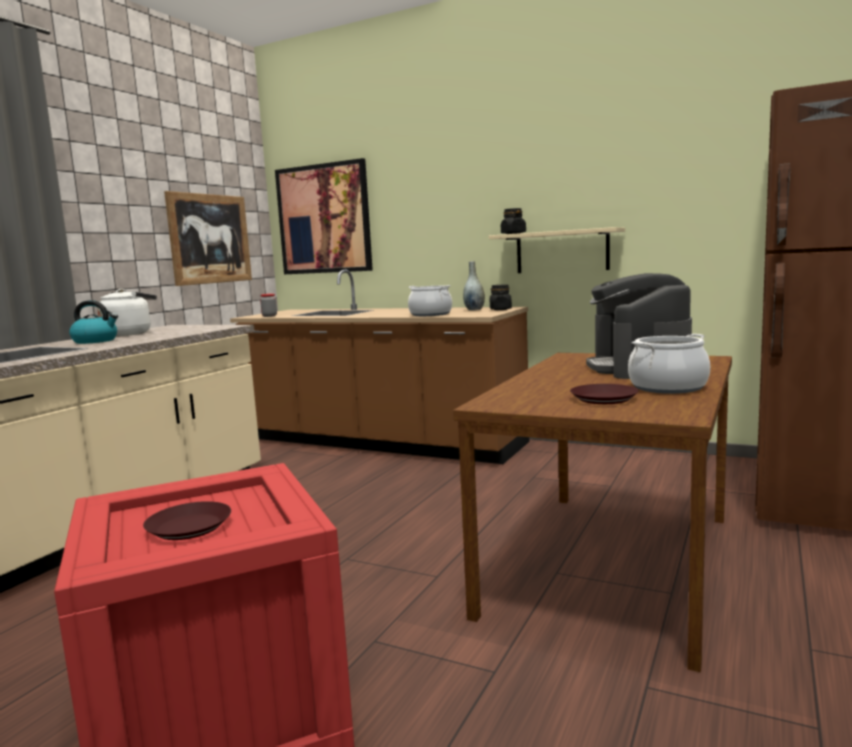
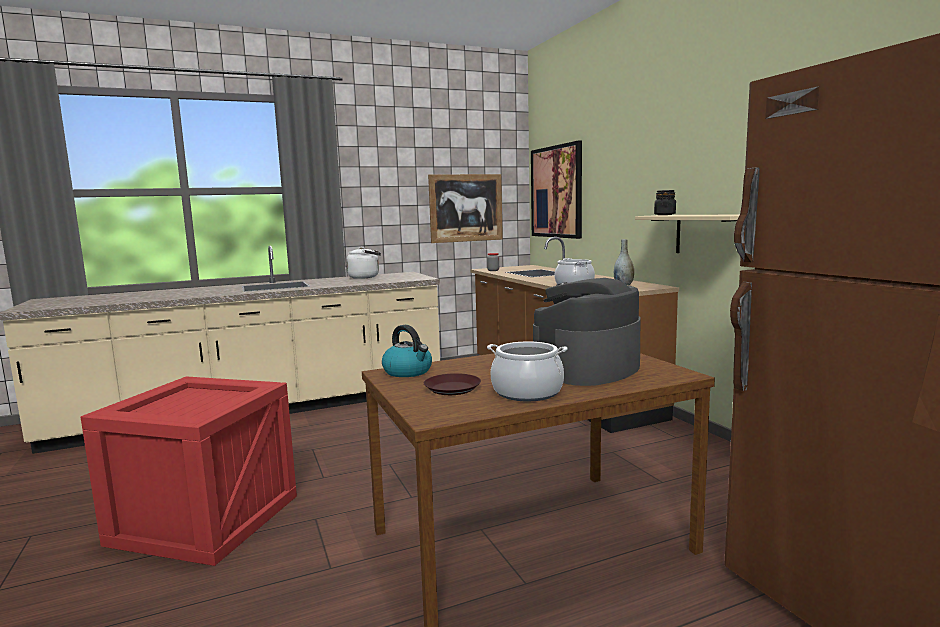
camera: 40 degrees right, 0 degrees up
(96, 341) = (333, 281): kettle -> kettle (408, 372)
(190, 527) = (183, 406): brown plate -> none
(500, 309) = (641, 287): black jar -> none

